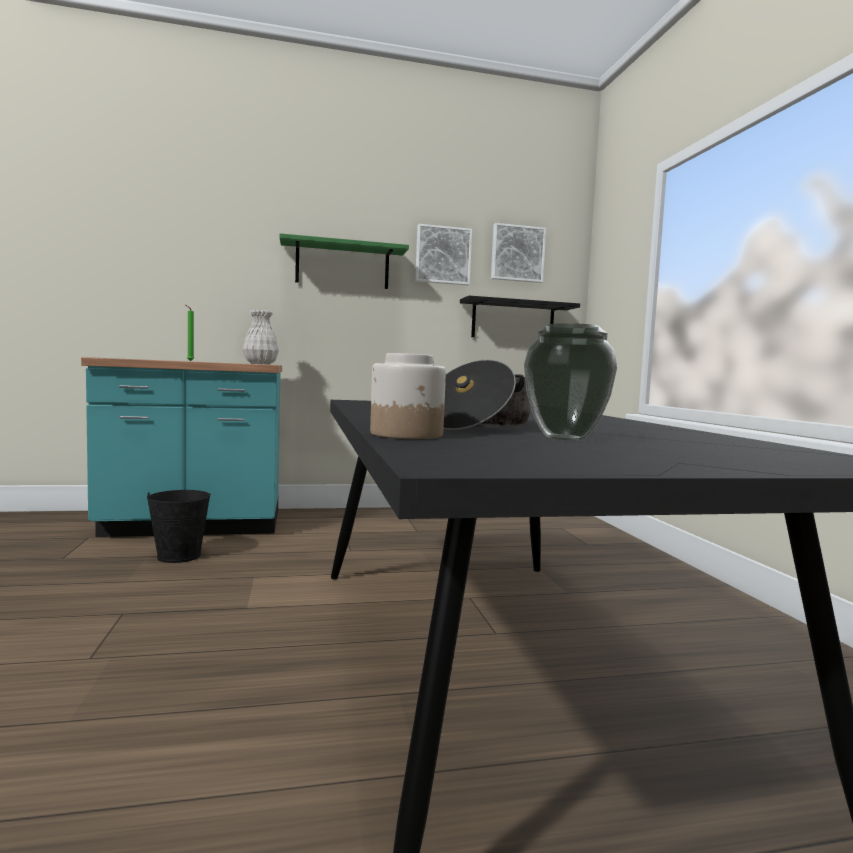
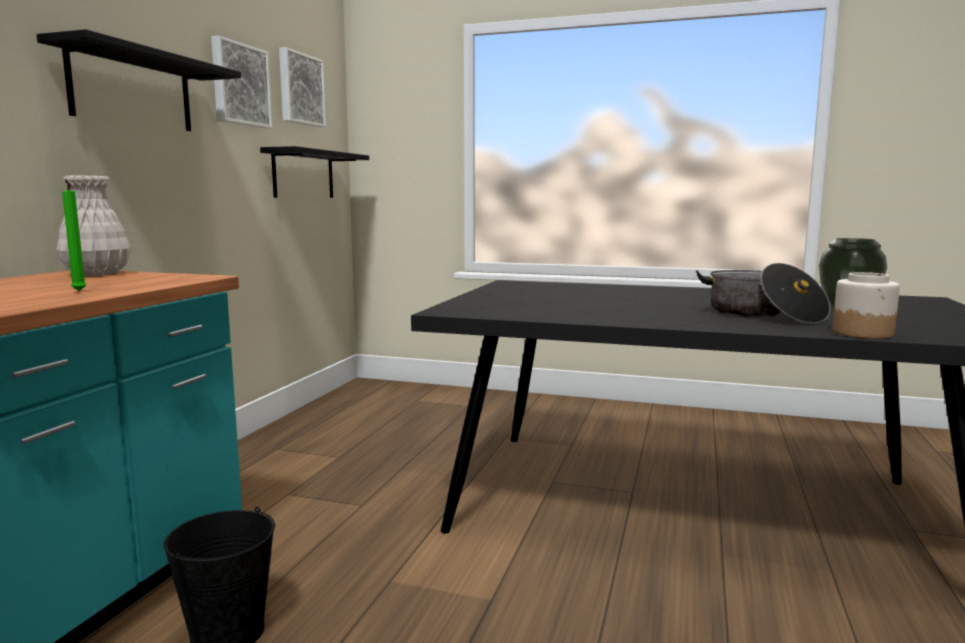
camera: 60 degrees left, 5 degrees up
(342, 266) = (132, 90): green shelf -> black shelf

